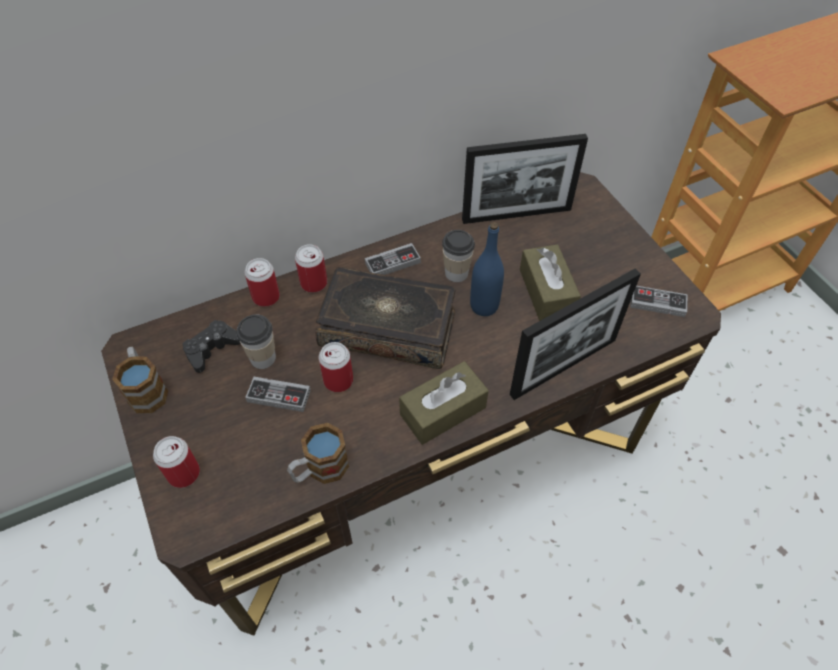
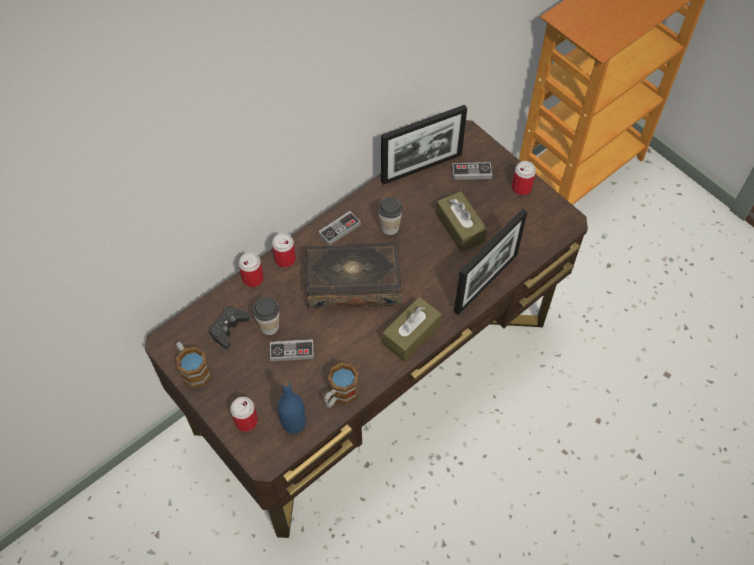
camera: 15 degrees left, 5 degrees up
(338, 380) = (330, 330): can -> can (521, 188)
(484, 306) = (417, 249): blue bottle -> blue bottle (294, 423)
(657, 303) = (541, 219): game controller -> game controller (471, 172)

